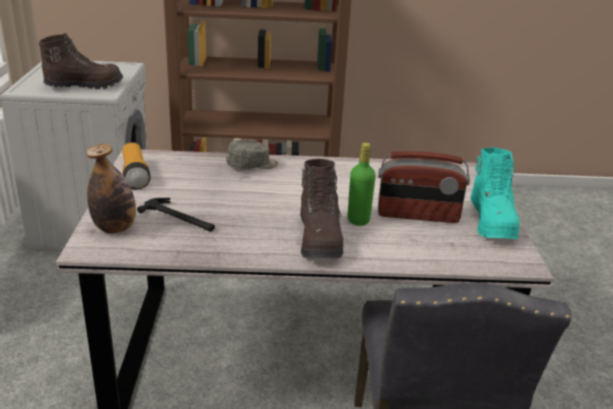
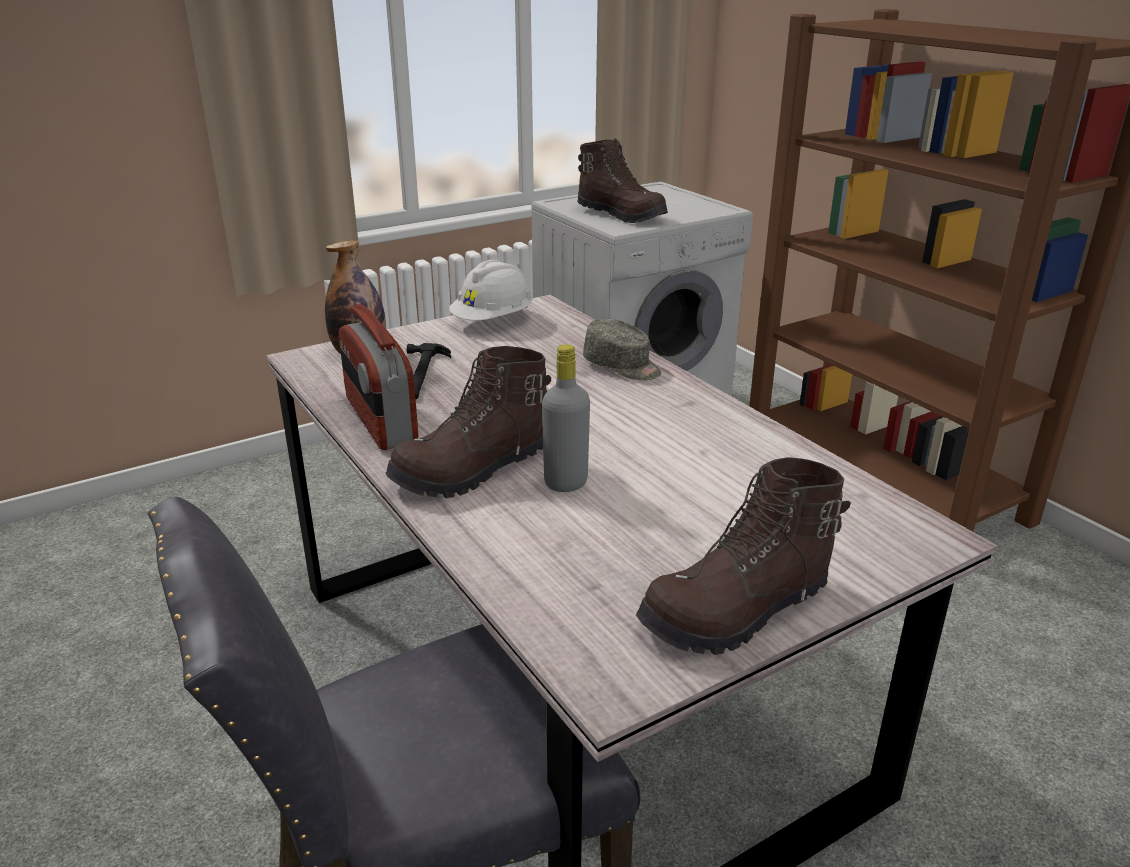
camera: 60 degrees right, 0 degrees up
(135, 175) = (493, 321): flashlight -> white hard hat
(358, 220) = (566, 482): green bottle -> grey bottle
(417, 215) = (652, 528): radio -> radio (380, 421)
(492, 222) = (738, 612): turquoise boot -> brown boot

